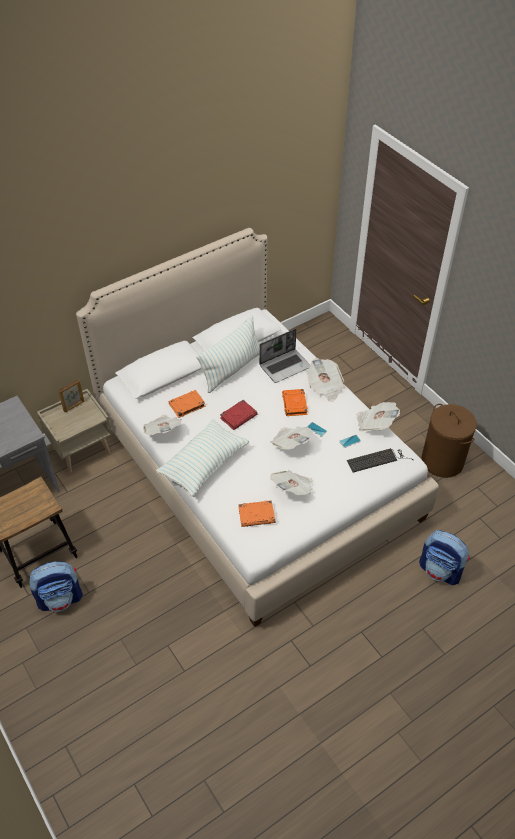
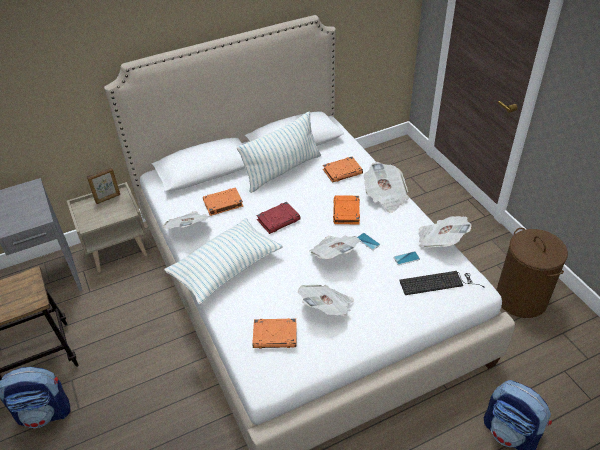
camera: 10 degrees right, 5 degrees down
(285, 366) = (342, 171): laptop -> orange book

